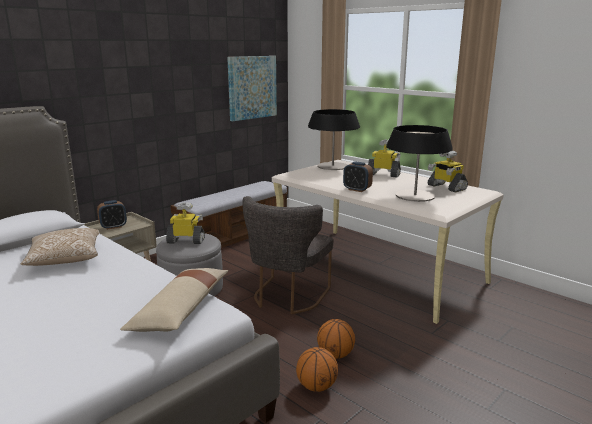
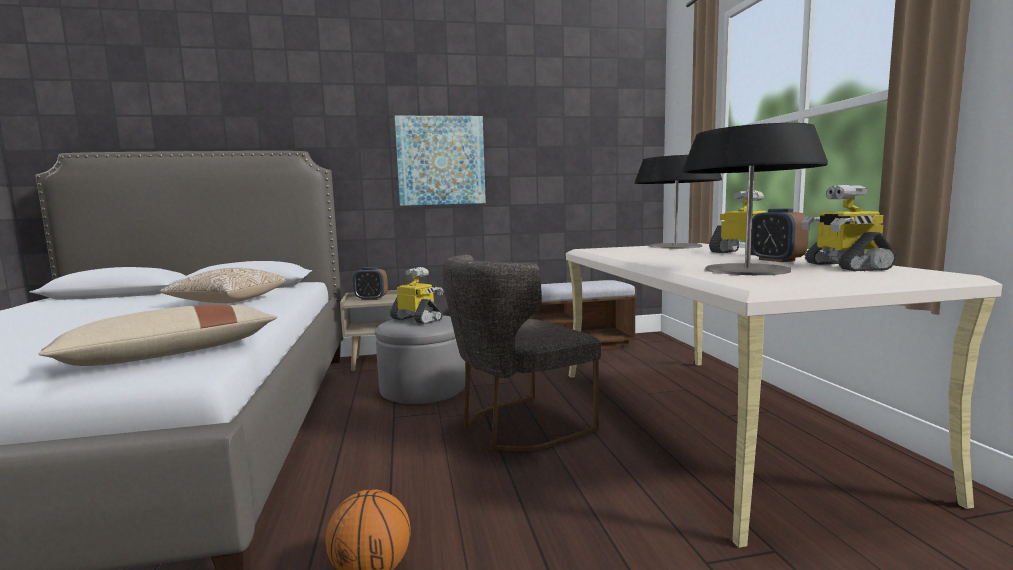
camera: 35 degrees right, 10 degrees down
(252, 87) = (600, 150): picture -> picture (440, 161)
(335, 355) = (472, 531): basketball -> none
(357, 189) = (652, 261): alarm clock -> alarm clock (776, 260)

